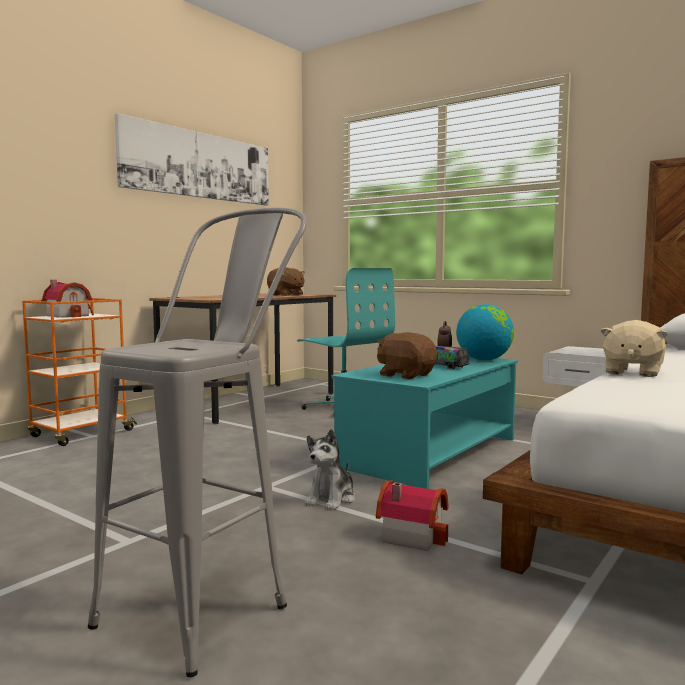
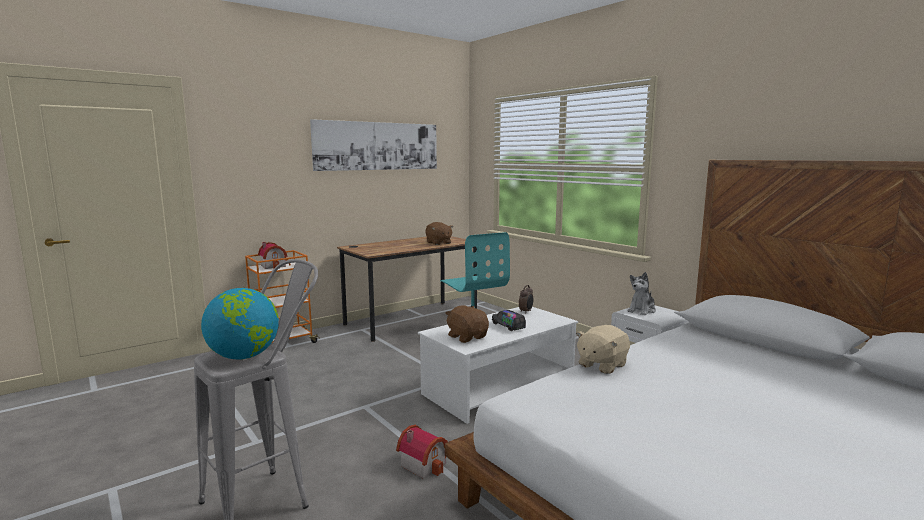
camera: 15 degrees right, 5 degrees up
(331, 499) = (397, 423): plush toy -> plush toy (642, 310)
(430, 452) = (498, 387): turquoise coffee table -> white coffee table
(484, 360) = (550, 319): globe -> globe (244, 356)

